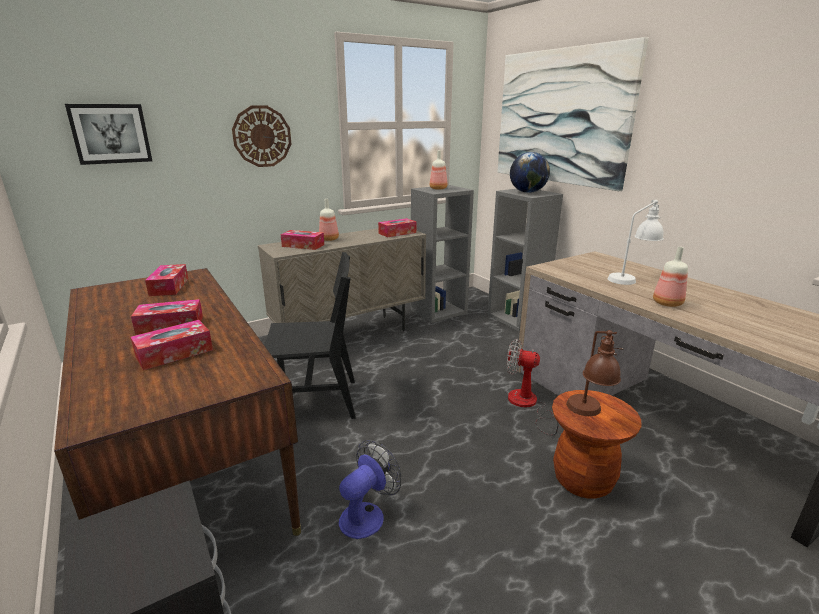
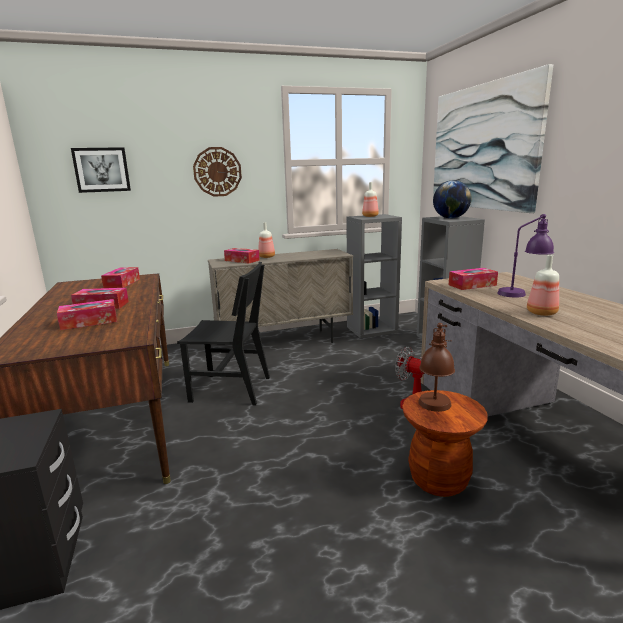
camera: 15 degrees right, 5 degrees down
(367, 514) = (228, 477): fan -> none
(397, 233) = (328, 254): tissue box -> tissue box (472, 285)
(631, 278) = (522, 293): white table lamp -> purple table lamp

